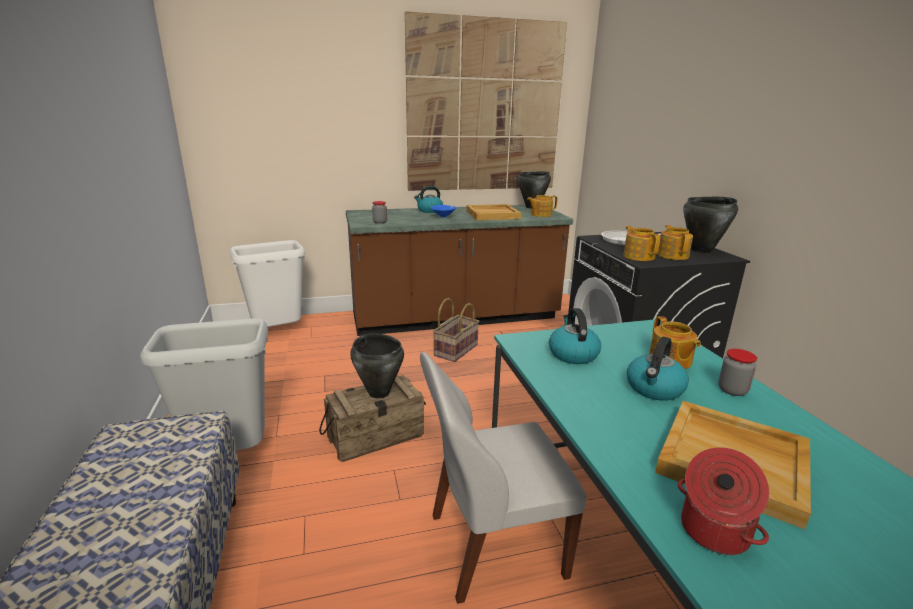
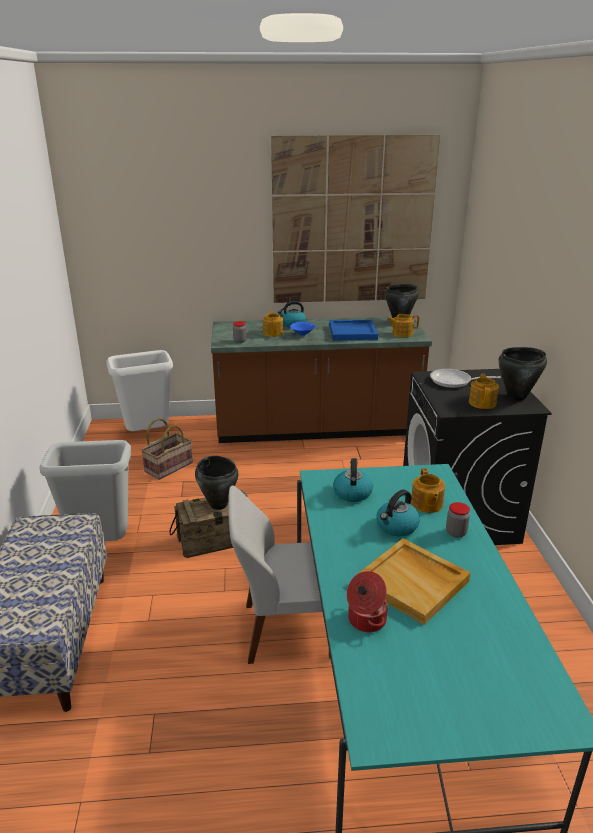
camera: 10 degrees right, 5 degrees up
(455, 349) = (306, 463): basket -> basket (168, 467)
(493, 214) = (353, 332): beige tray -> blue tray
(638, 256) = (449, 402): teapot -> teapot (273, 333)

